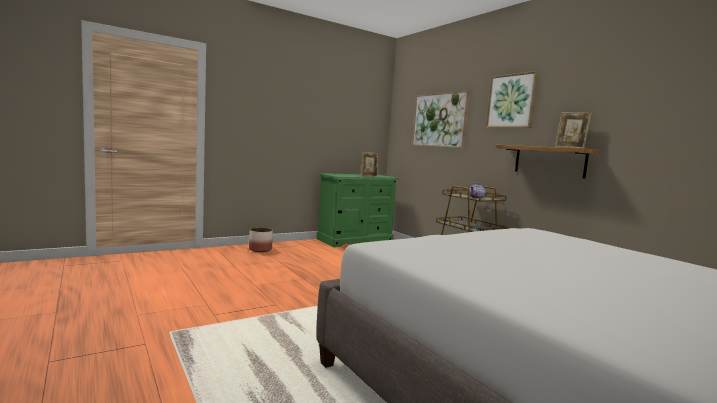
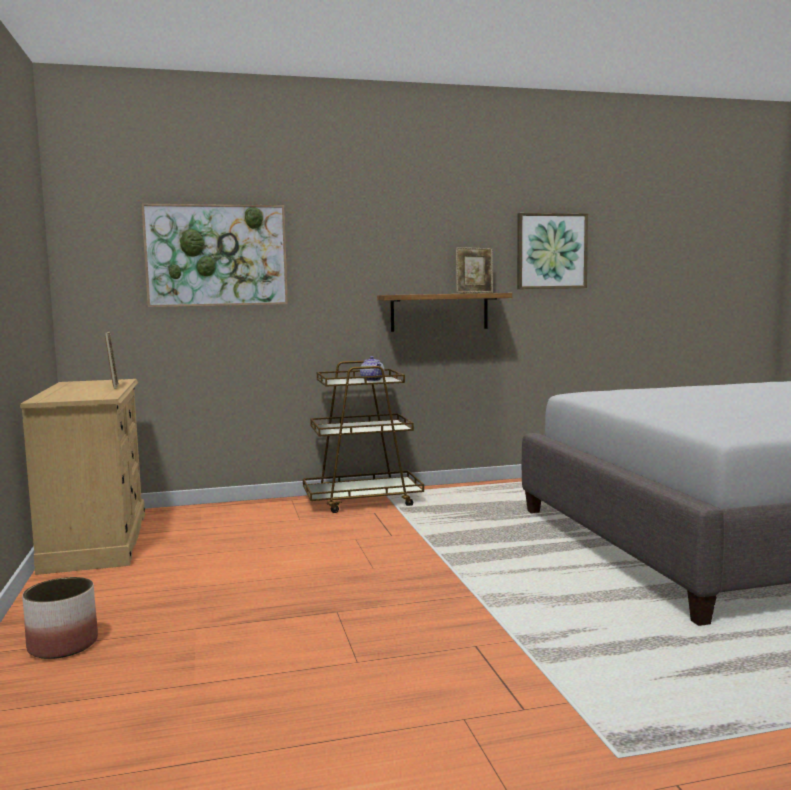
camera: 70 degrees left, 0 degrees up
(355, 240) = (97, 541): green dresser -> beige dresser
(511, 101) = (369, 228): picture -> picture (551, 251)

